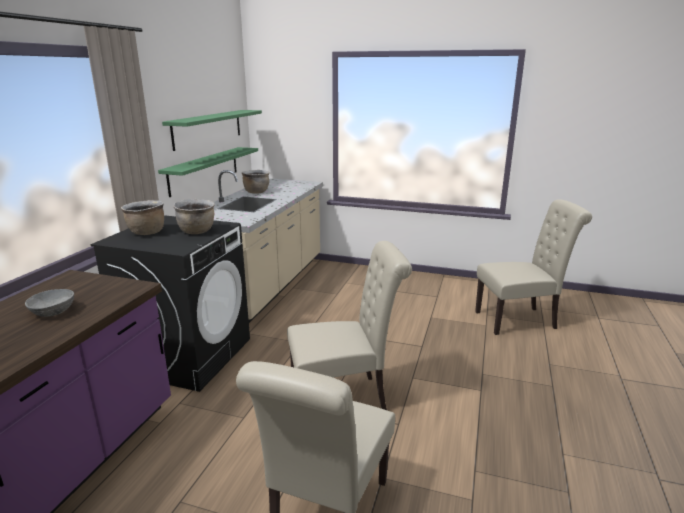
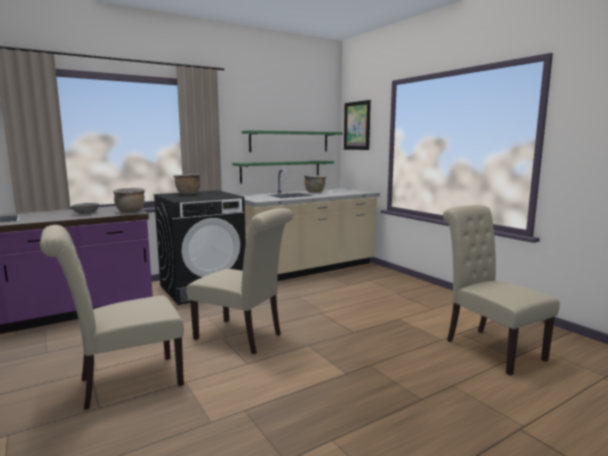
camera: 40 degrees right, 10 degrees down
(197, 231) = (210, 196): brown cooking pot -> brown cooking pot (130, 212)
(277, 102) = (357, 125): none -> picture
(520, 320) = (489, 347): beige chair -> beige chair turned 150 degrees counterclockwise

